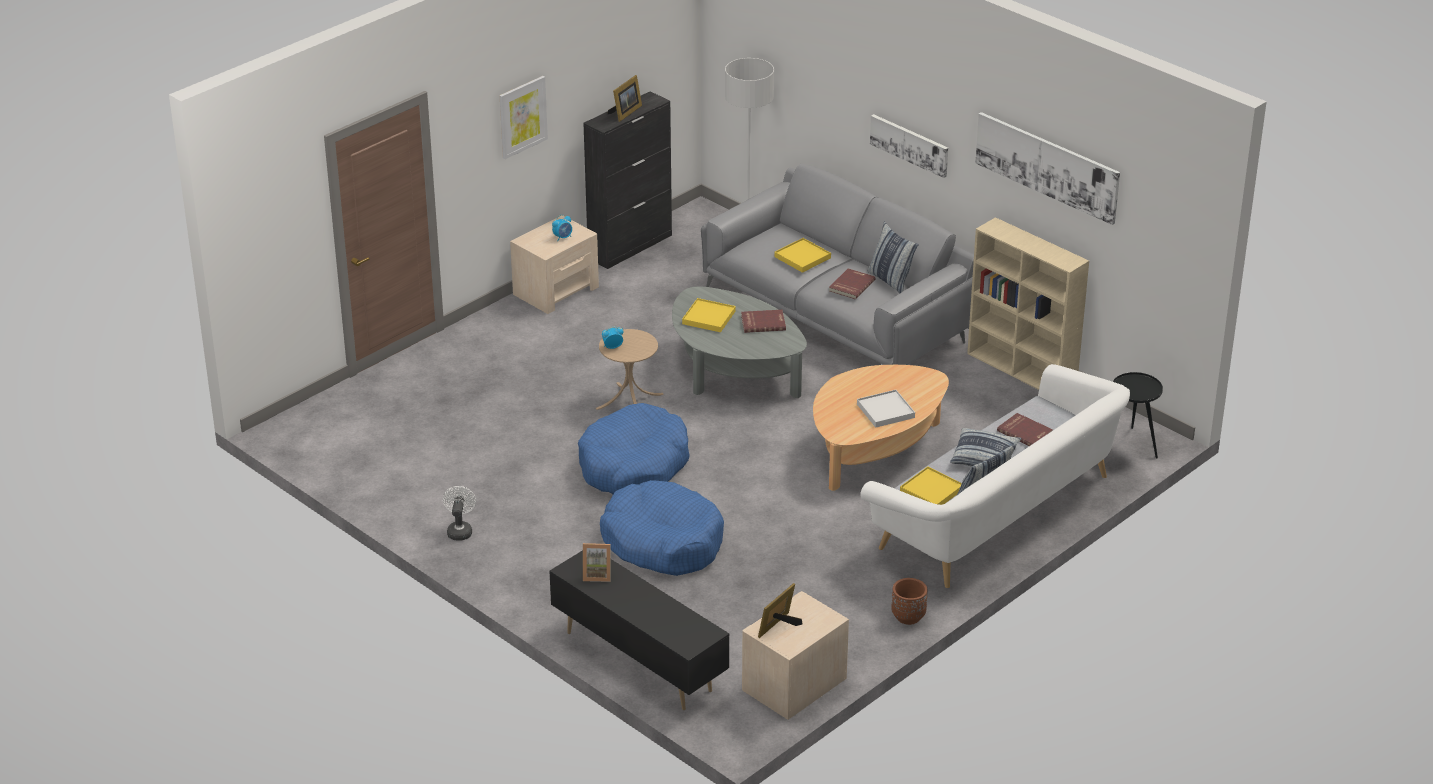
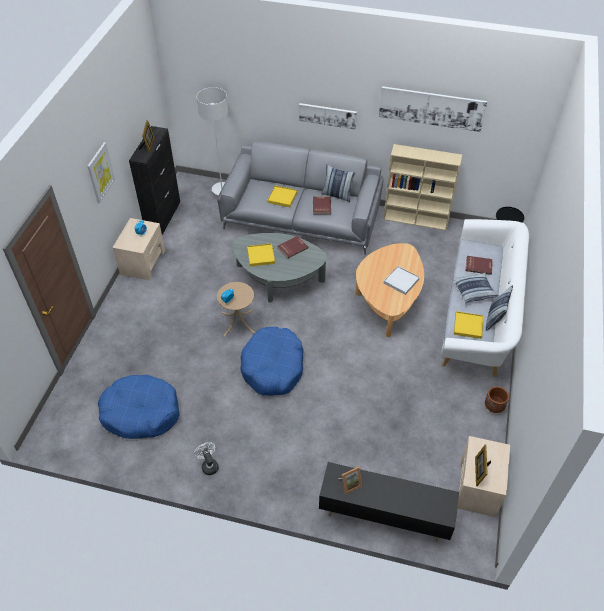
camera: 30 degrees left, 15 degrees up
(663, 542) = (330, 416): blue dog bed -> blue dog bed (141, 412)

